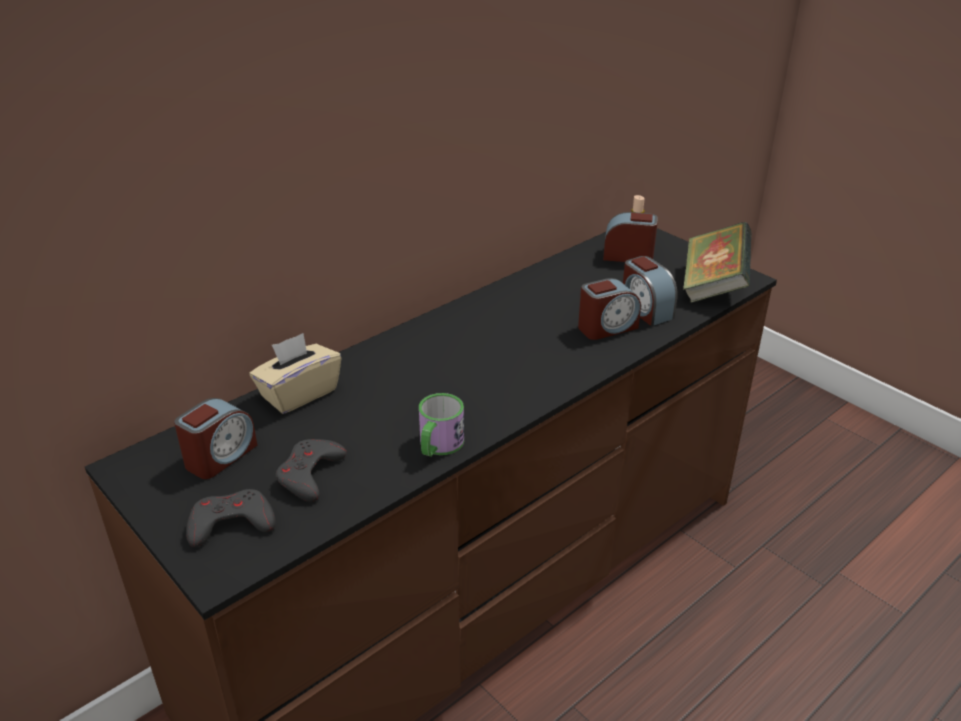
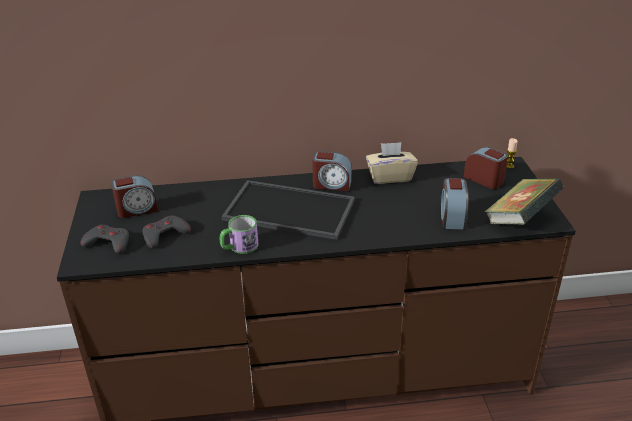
camera: 35 degrees right, 0 degrees up
(299, 393) = (204, 192): beige tissue box -> beige tissue box (390, 177)
(446, 374) = (287, 210): none -> tray
(607, 327) = (413, 219): alarm clock -> alarm clock (331, 184)

